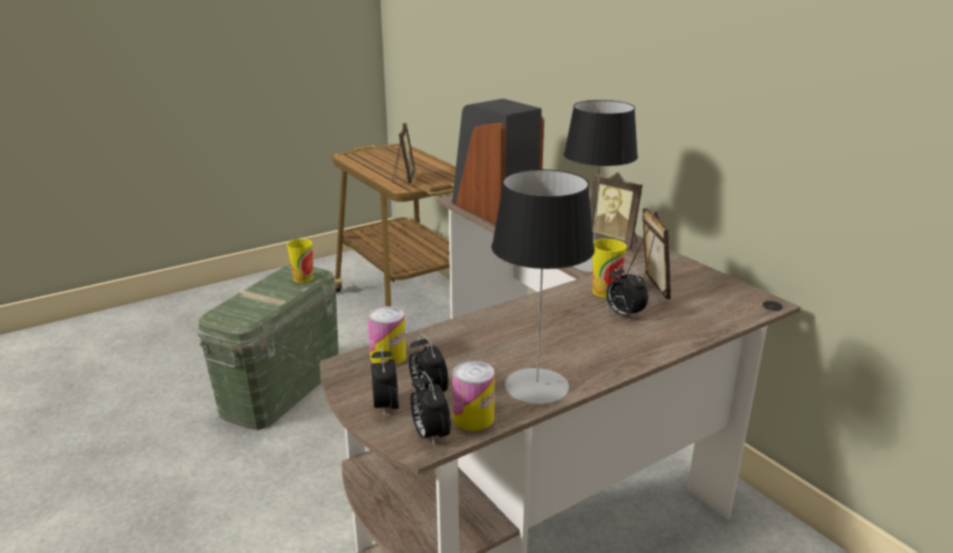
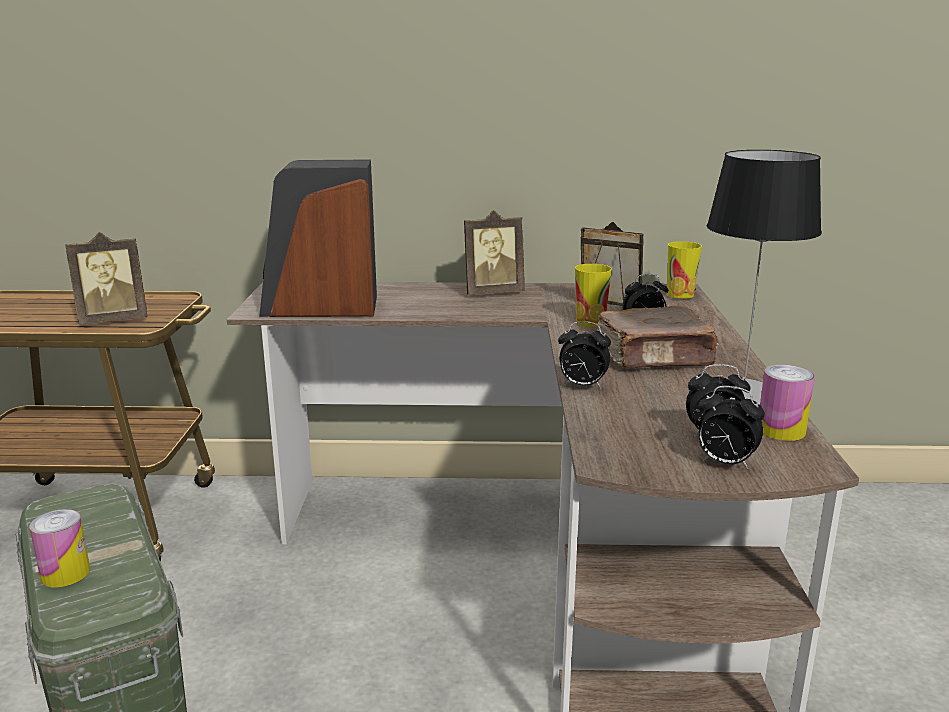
camera: 55 degrees left, 5 degrees down
(303, 278) = (98, 507): cup -> cup (680, 294)
(388, 356) = (612, 437): can -> can (65, 573)
(403, 179) = (113, 320): picture frame -> picture frame turned 120 degrees clockwise
(430, 435) = (799, 456): alarm clock -> alarm clock (582, 386)
(563, 335) = (655, 357): none -> brown book
(592, 263) = (524, 310): table lamp -> none

